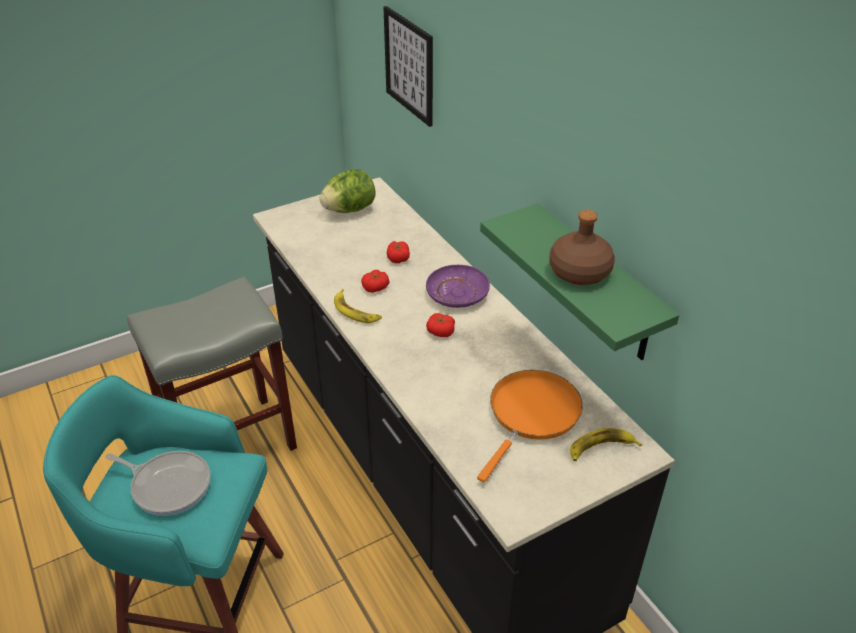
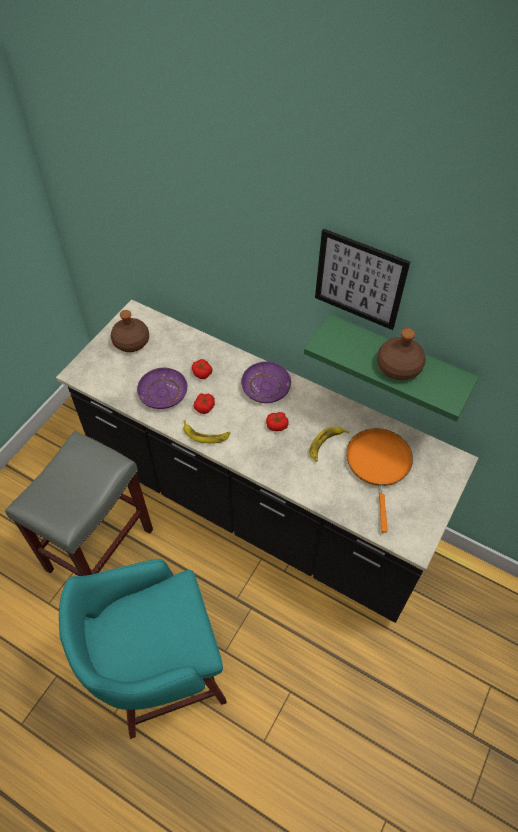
camera: 30 degrees left, 15 degrees up
(168, 485) = (146, 630): frying pan -> none
(343, 261) = (163, 393): none -> purple plate
(349, 209) = (132, 341): lettuce -> brown bottle
(409, 65) = (158, 216): picture -> picture (360, 280)
(601, 448) = (434, 470): banana -> banana (326, 444)

